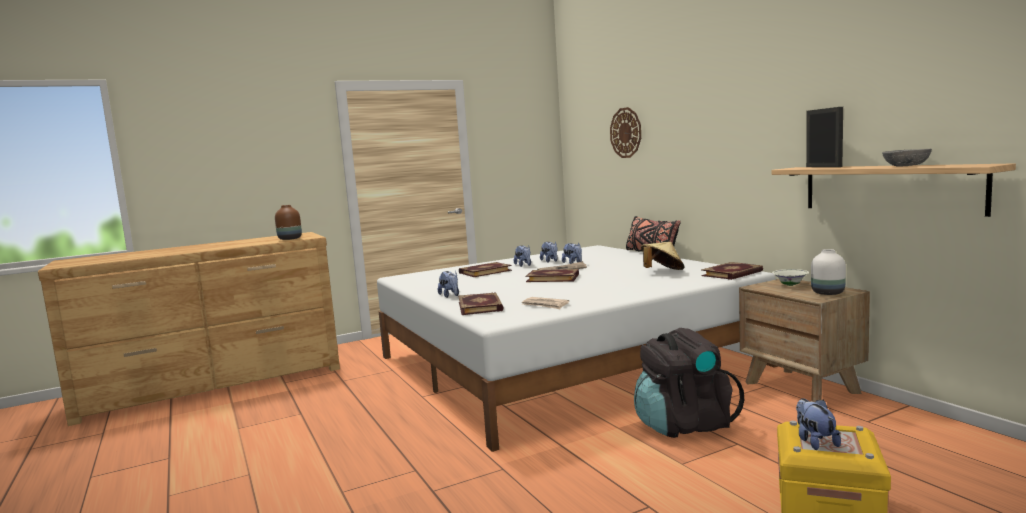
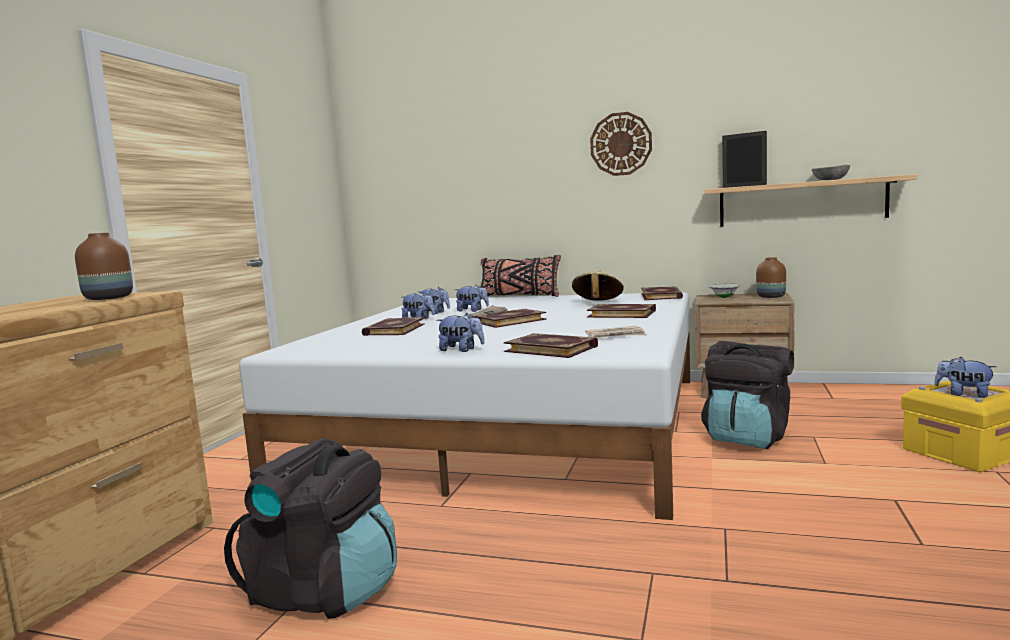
camera: 45 degrees left, 0 degrees up
(308, 415) = (324, 591): none -> black backpack
(626, 132) = (465, 163): wall clock -> wall clock (620, 144)
(628, 286) = (622, 314): none -> book
(827, 293) = (771, 297): white vase -> brown vase

